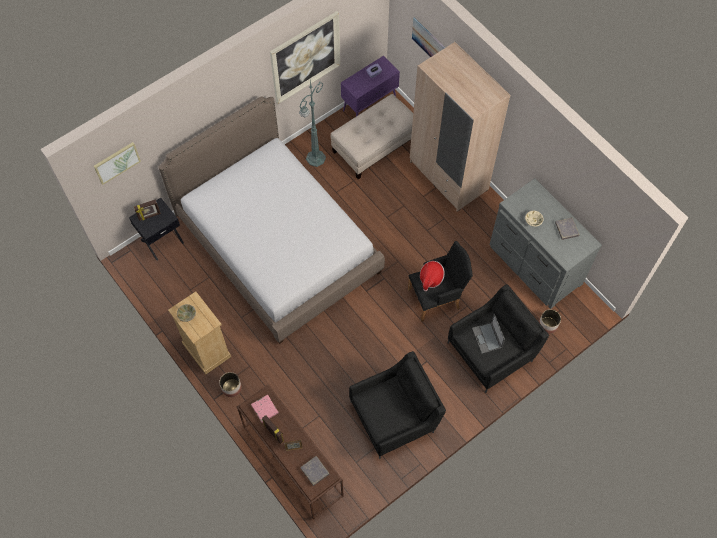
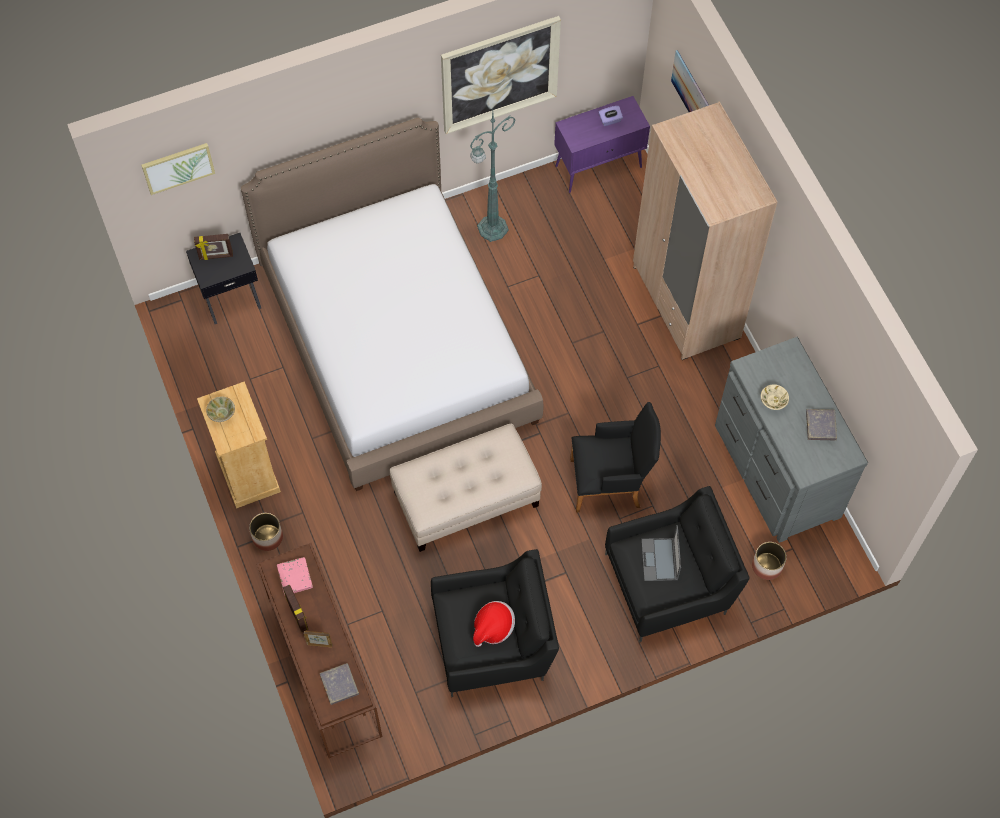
camera: 15 degrees right, 0 degrees up
(374, 145) = (587, 229): beige ottoman -> beige ottoman (466, 498)
(431, 278) = (602, 450): hat -> hat (493, 627)

